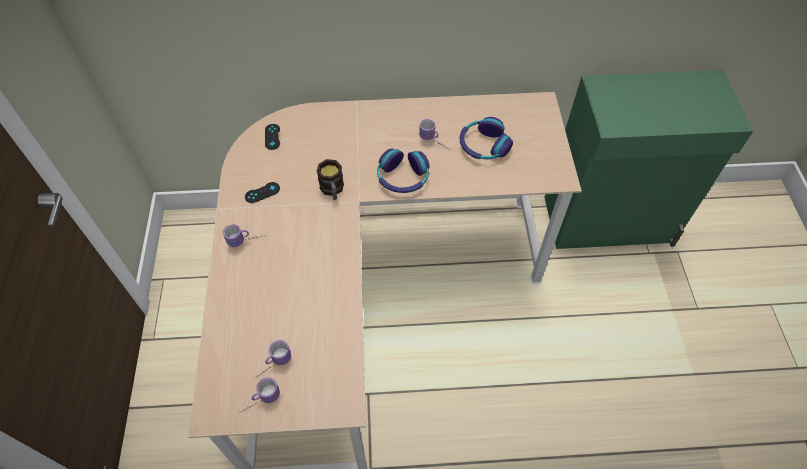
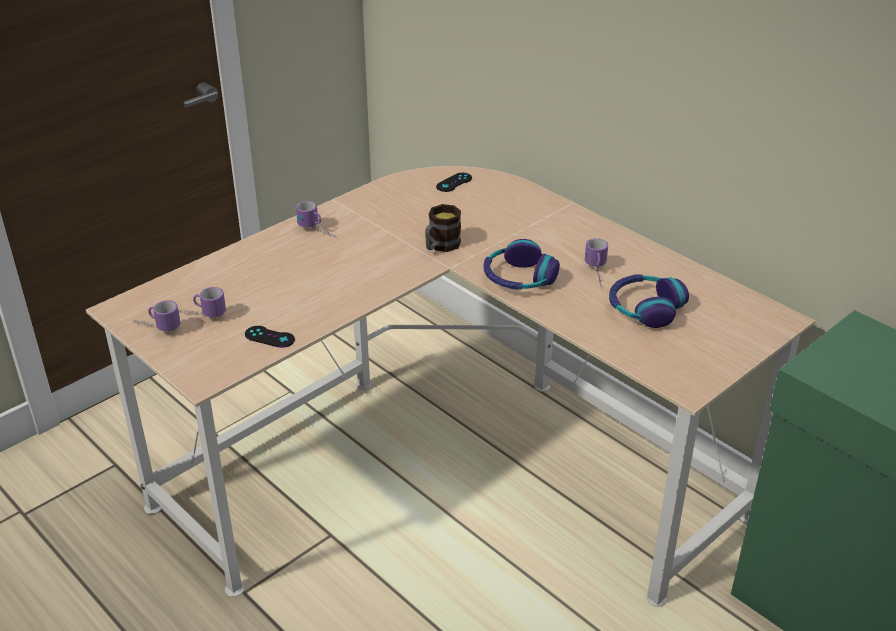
camera: 50 degrees right, 20 degrees down
(262, 192) = (382, 211): black game controller -> black game controller (269, 337)

